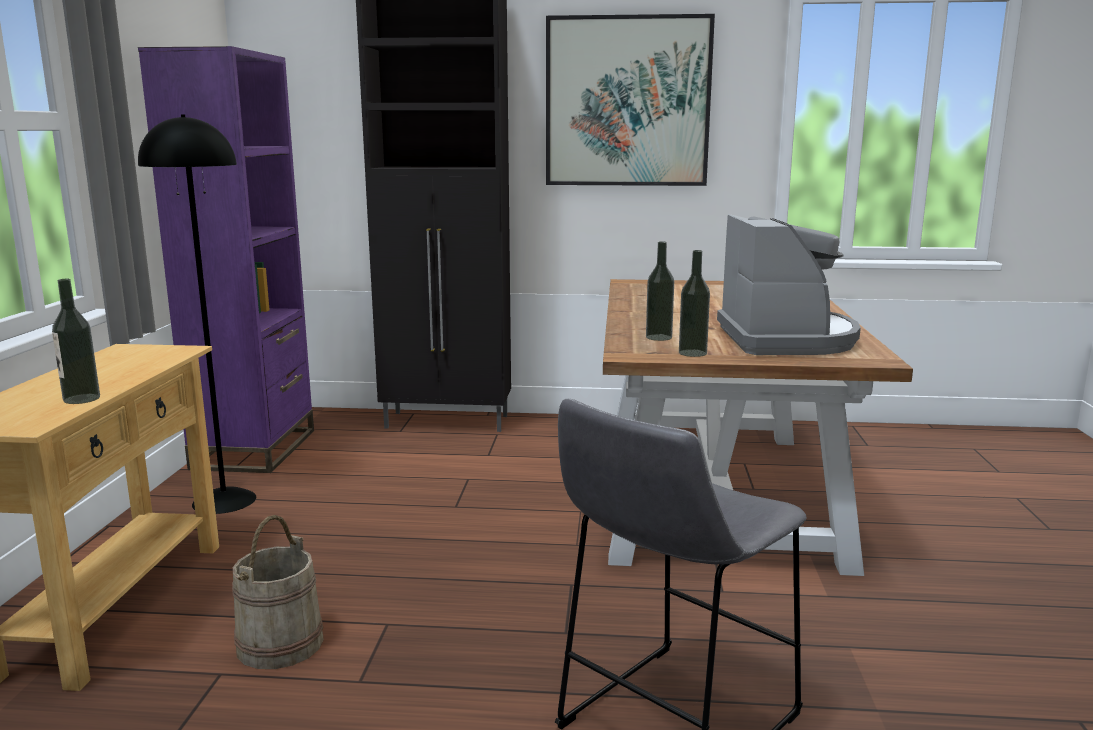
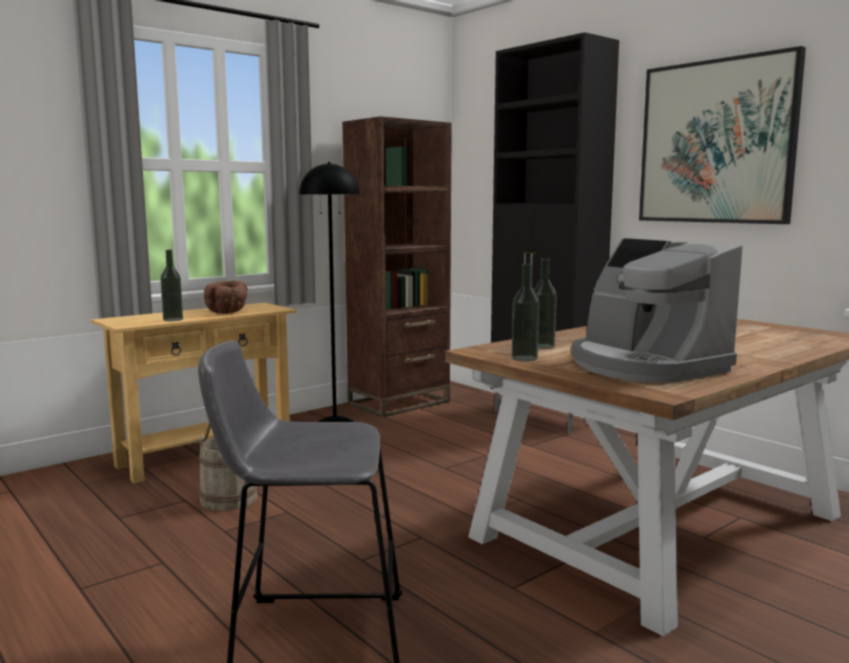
camera: 45 degrees right, 5 degrees down
(125, 369) = (228, 312): none -> brown bowl
(255, 449) = (399, 403): purple bookcase -> brown bookcase
(786, 339) = (645, 366): coffee machine -> coffee machine turned 105 degrees clockwise

